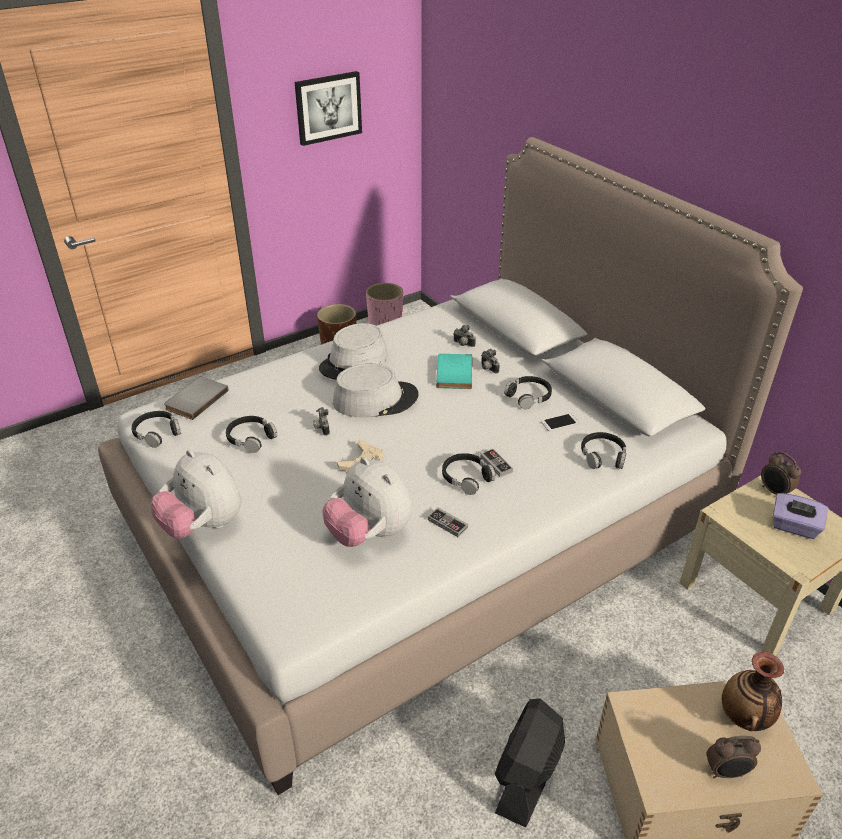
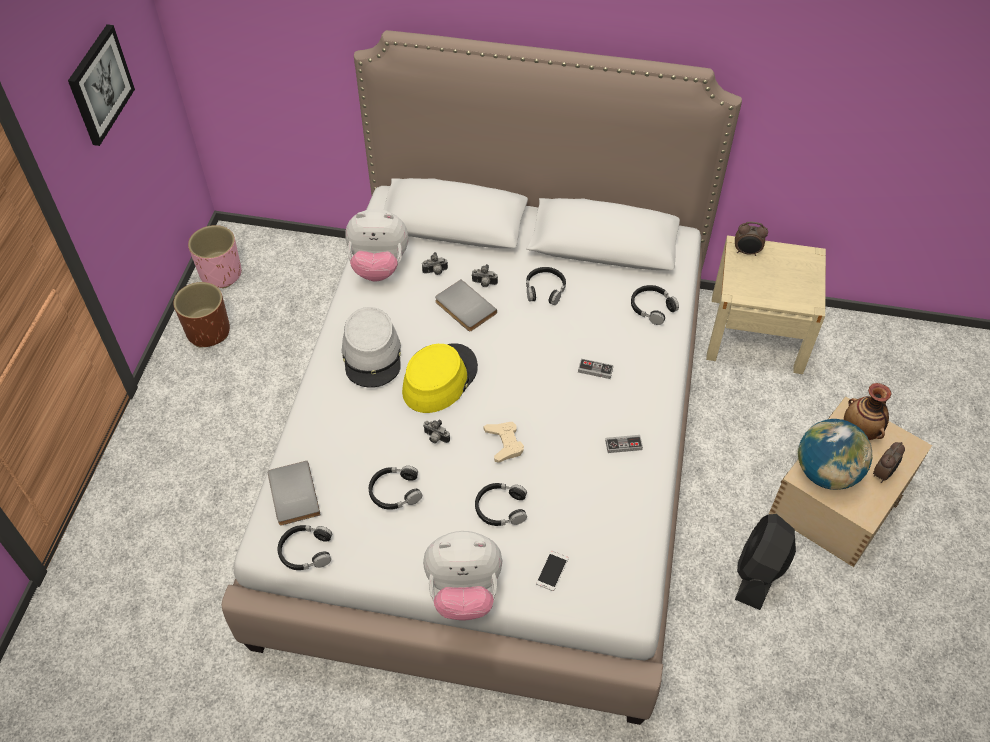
camera: 45 degrees left, 15 degrees up
(369, 534) = (585, 496): plush toy -> plush toy (378, 267)
(375, 399) = (439, 379): grey hat -> yellow hat
(452, 373) = (464, 308): turquoise book -> grey book
(466, 477) = (590, 397): black headphones -> black headphones (501, 508)
(527, 777) = (759, 572): black fan -> black fan turned 45 degrees clockwise
(560, 422) = (593, 299): phone -> phone (552, 571)
(659, 722) = (826, 473): none -> globe
(794, 527) = (782, 273): purple tissue box -> none

